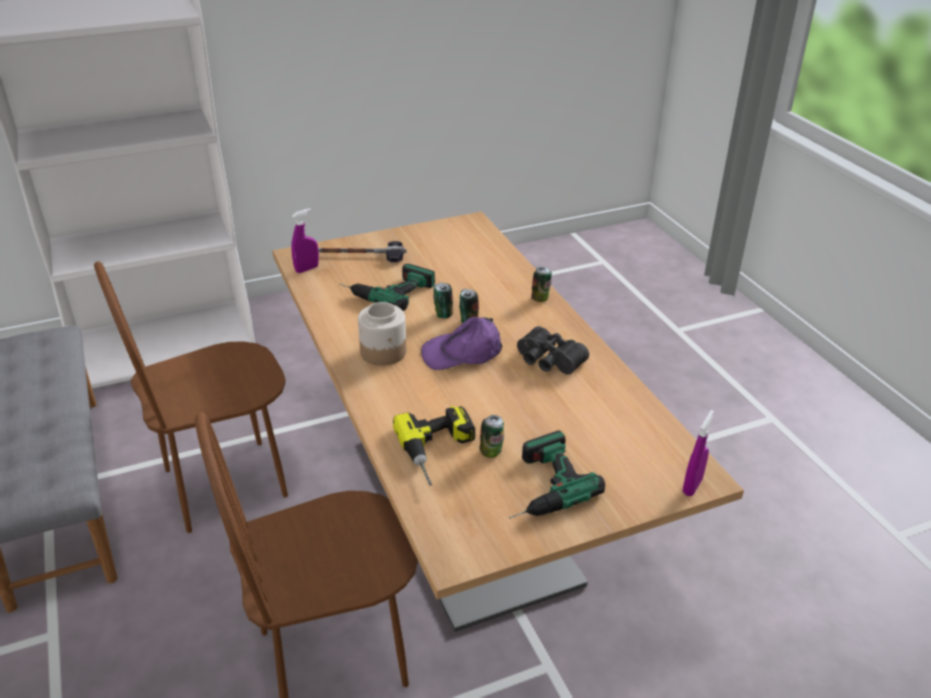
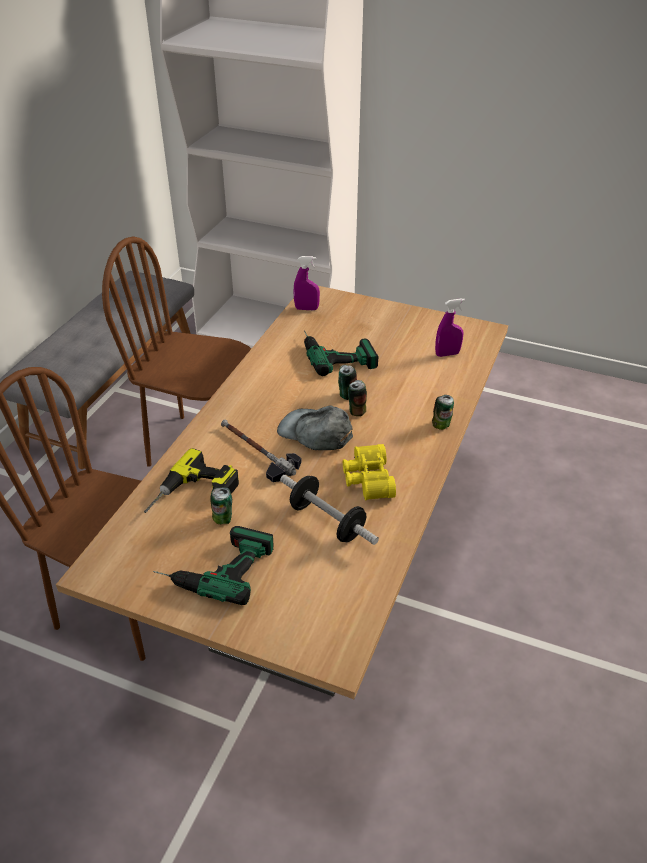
camera: 45 degrees right, 5 degrees up
(360, 256) = (357, 317): hammer -> hammer (256, 452)
(384, 352) = (265, 400): jar -> none
(462, 352) = (315, 433): purple cap -> grey cap
(548, 361) = (366, 479): black binoculars -> yellow binoculars
(566, 404) = (327, 521): none -> dumbbell
(692, 486) = (318, 655): purple spray bottle -> purple spray bottle (447, 354)

